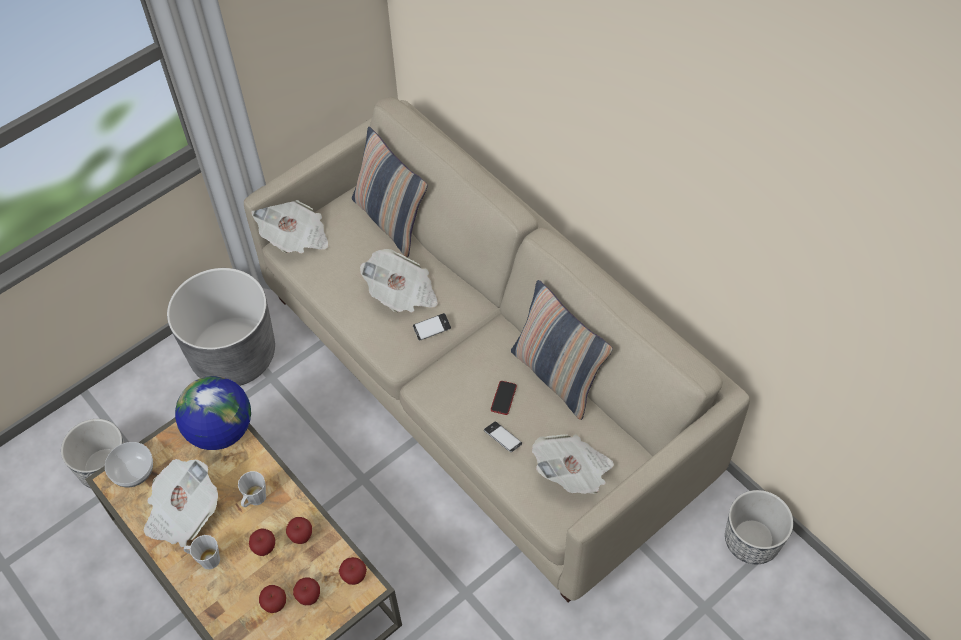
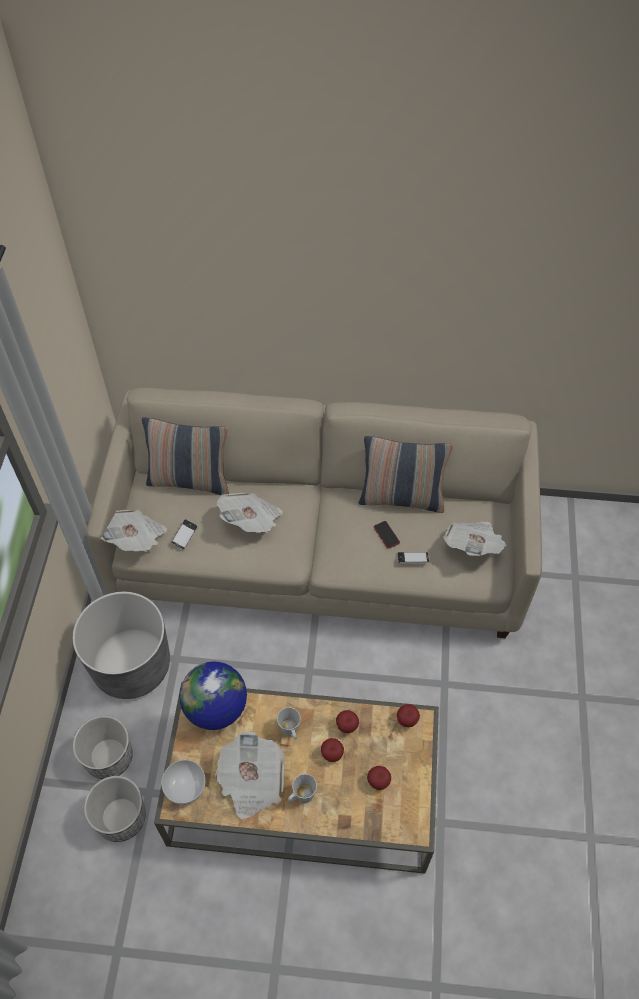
camera: 45 degrees left, 0 degrees up
(309, 597) = (393, 758): apple -> none
(432, 328) = (294, 528): phone -> phone (184, 535)
(752, 540) = (559, 520): planter -> planter (109, 757)

